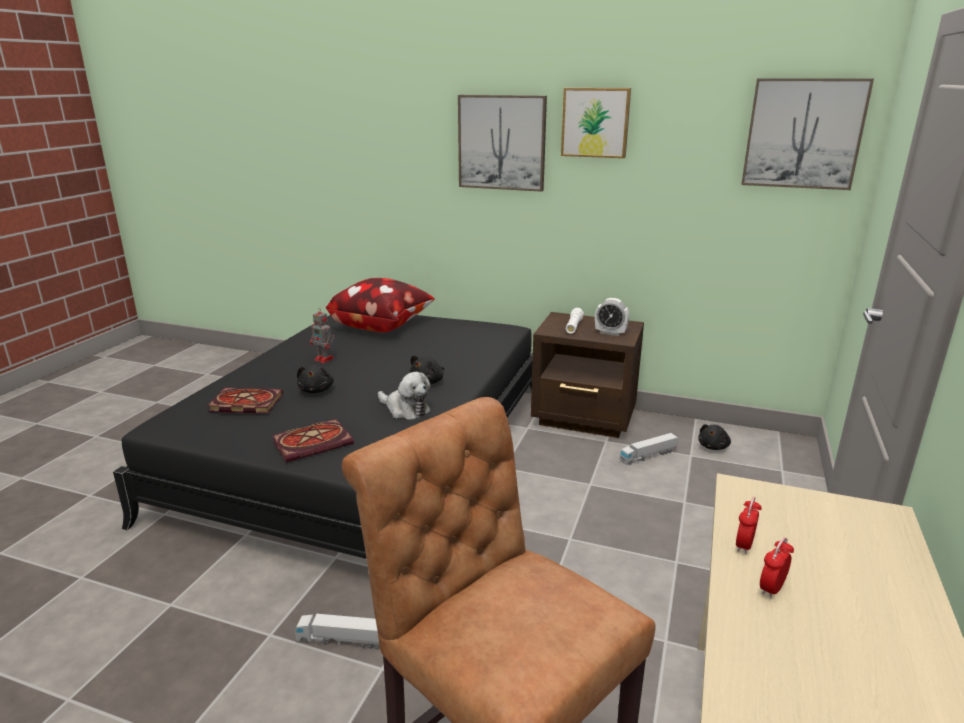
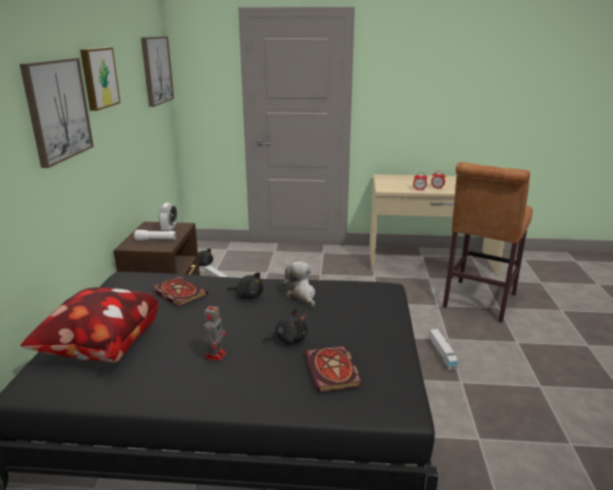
camera: 105 degrees left, 0 degrees up
(314, 442) = (371, 318): book -> book (178, 293)
(405, 409) = (301, 296): plush toy -> plush toy turned 45 degrees counterclockwise

